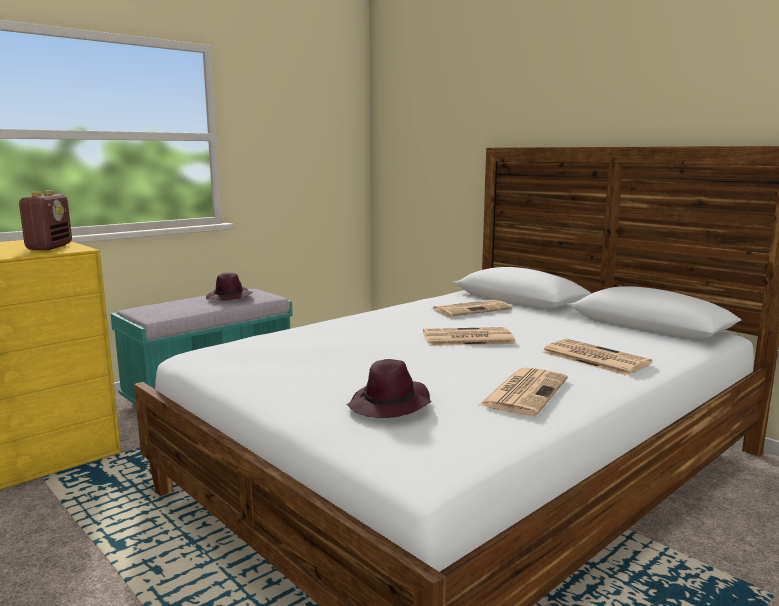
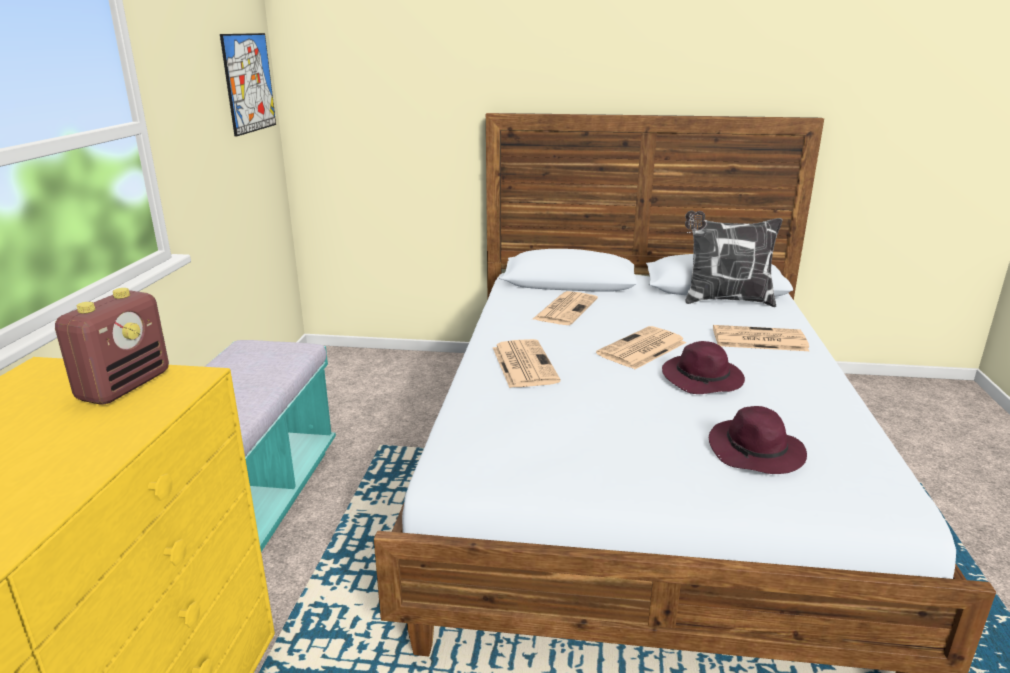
camera: 40 degrees left, 10 degrees up
(49, 247) = (125, 386): radio -> radio turned 60 degrees clockwise
(229, 298) = (255, 365): purple hat -> purple hat (703, 380)
(335, 125) = (249, 83): none -> picture
(524, 392) = (794, 395): newspaper -> newspaper (523, 364)
(636, 332) = (725, 300): none -> pillow

